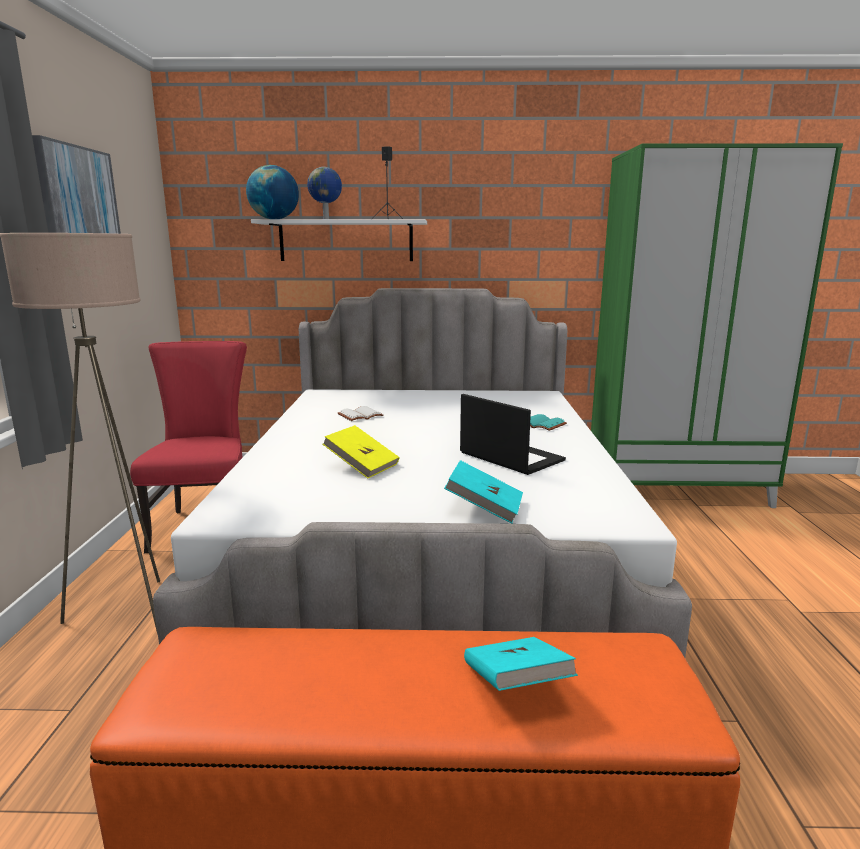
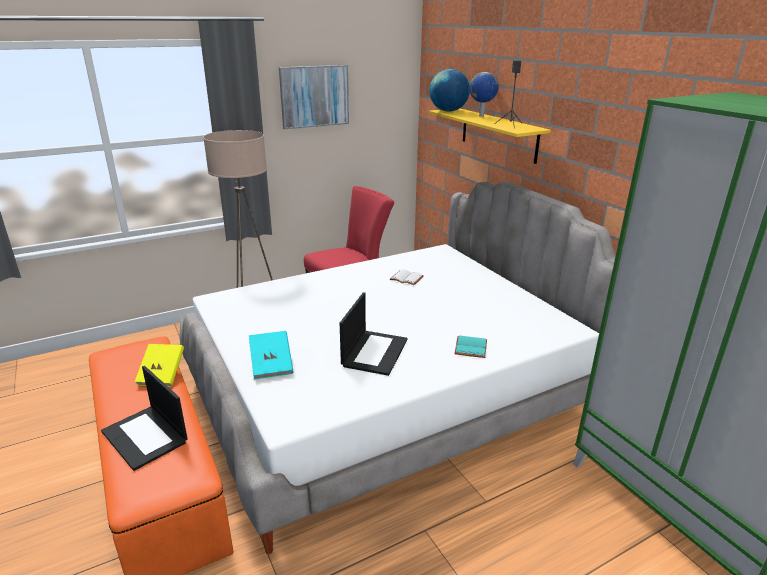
camera: 60 degrees right, 10 degrees up
(346, 241) = (498, 134): white shelf -> yellow shelf
(362, 466) = (310, 309): yellow book -> yellow book (162, 375)
(515, 685) = (146, 437): turquoise book -> laptop

